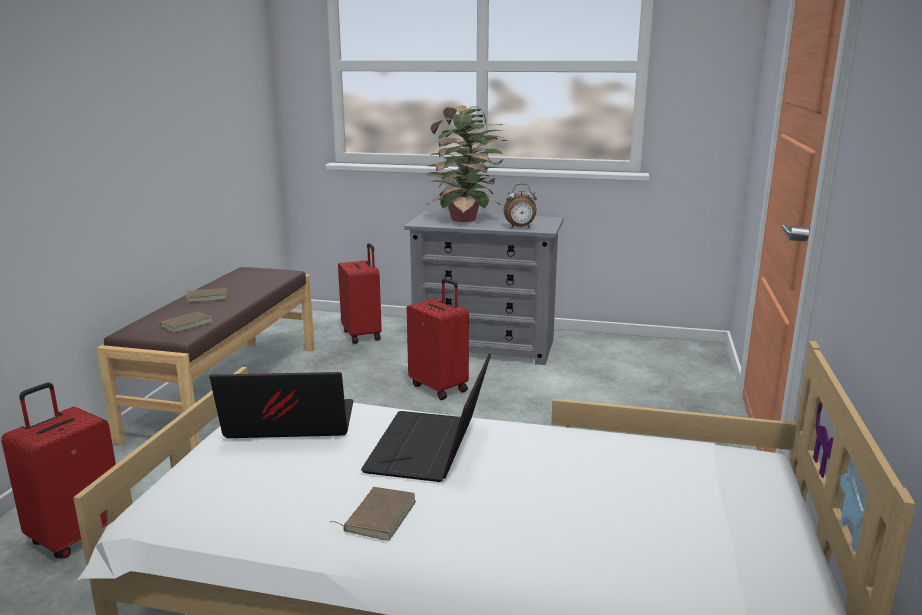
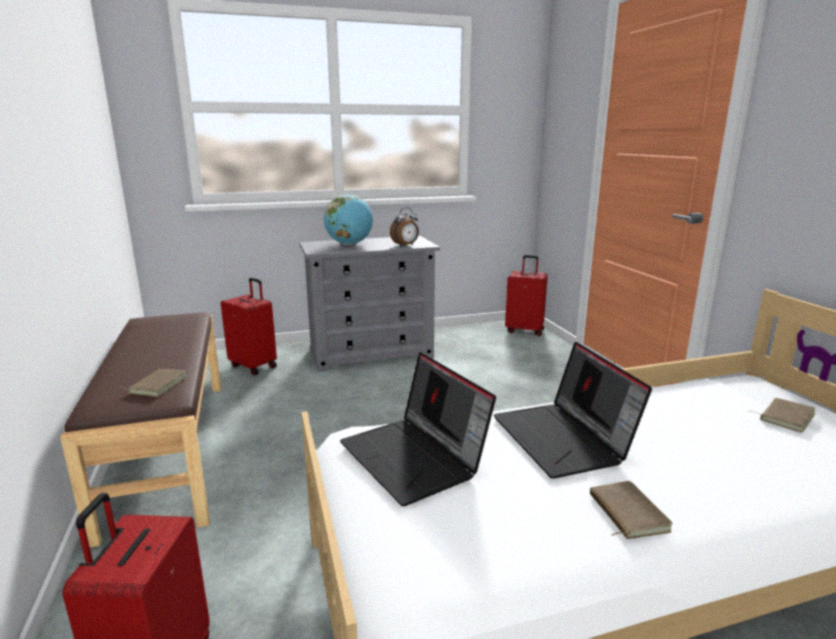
camera: 30 degrees left, 0 degrees up
(207, 297) = (140, 353): brown book -> brown book (784, 417)
(287, 426) = (415, 458): laptop -> laptop turned 90 degrees counterclockwise
(440, 387) = (375, 395): red suitcase -> red suitcase (525, 330)
(466, 219) = (349, 244): potted plant -> globe

